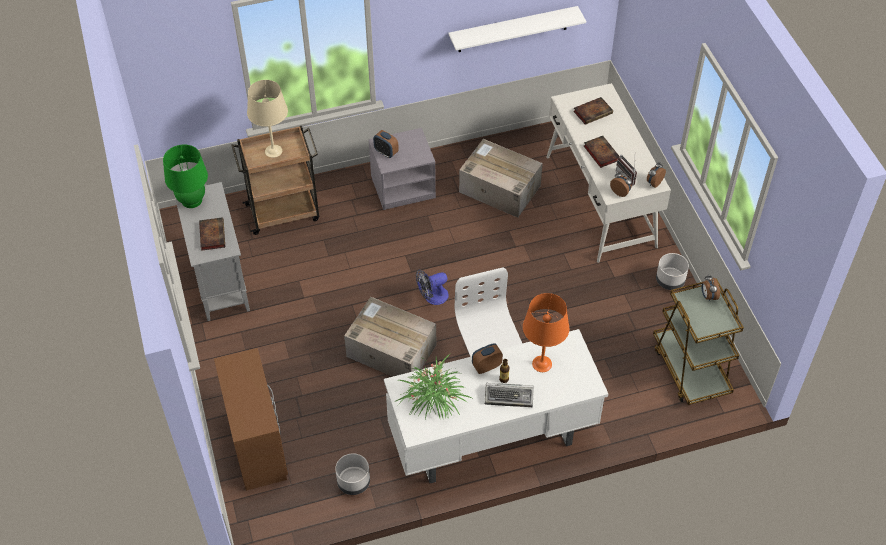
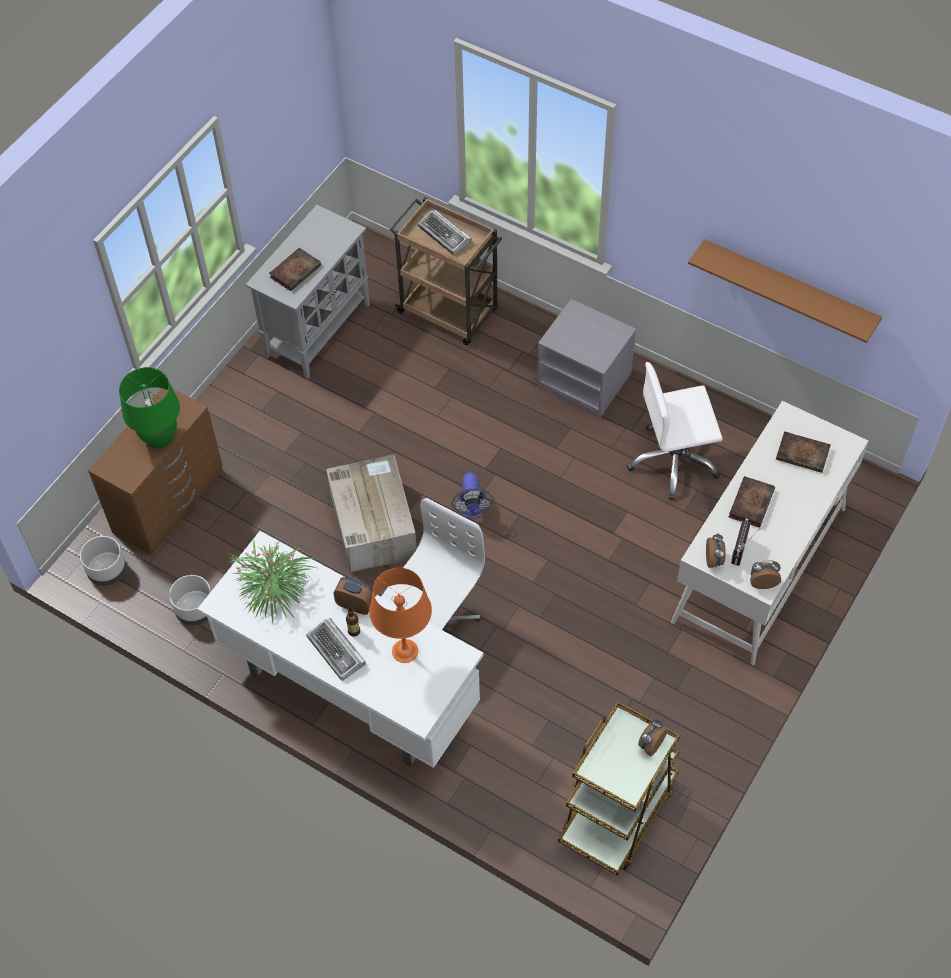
camera: 50 degrees right, 5 degrees up
(191, 200) = (320, 224): green table lamp -> green table lamp (159, 436)
(273, 151) = (445, 235): beige table lamp -> keyboard
(386, 152) = (570, 325): alarm clock -> none
(432, 297) = (472, 510): fan -> fan turned 120 degrees counterclockwise
(498, 188) = (673, 461): cardboard box -> white office chair
(513, 29) = (788, 290): white shelf -> brown shelf
(670, 281) = (719, 709): grey planter -> grey planter (108, 571)

